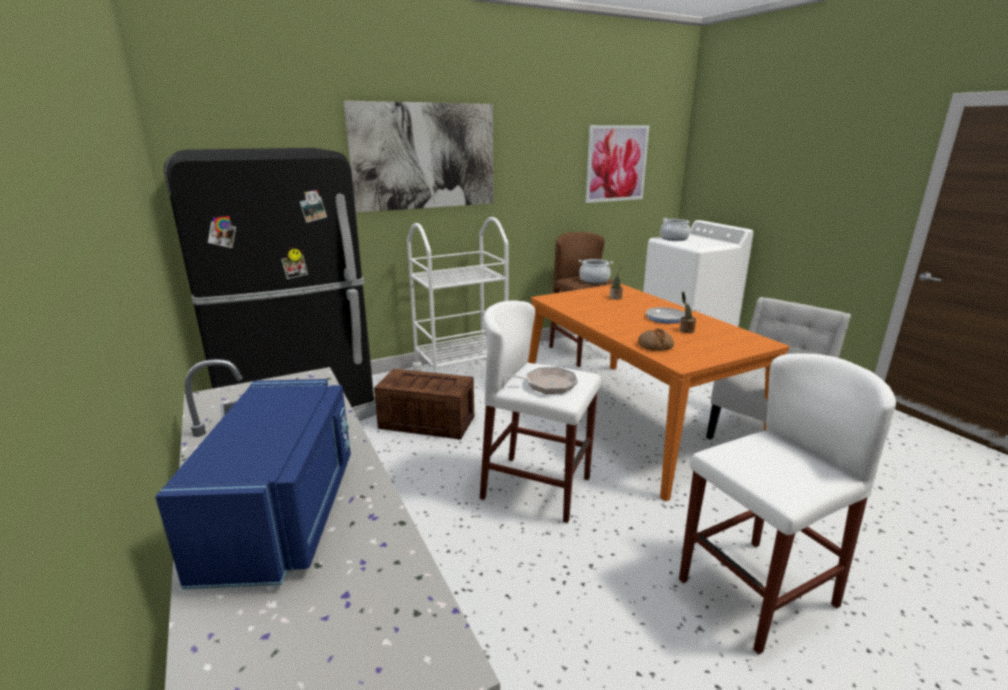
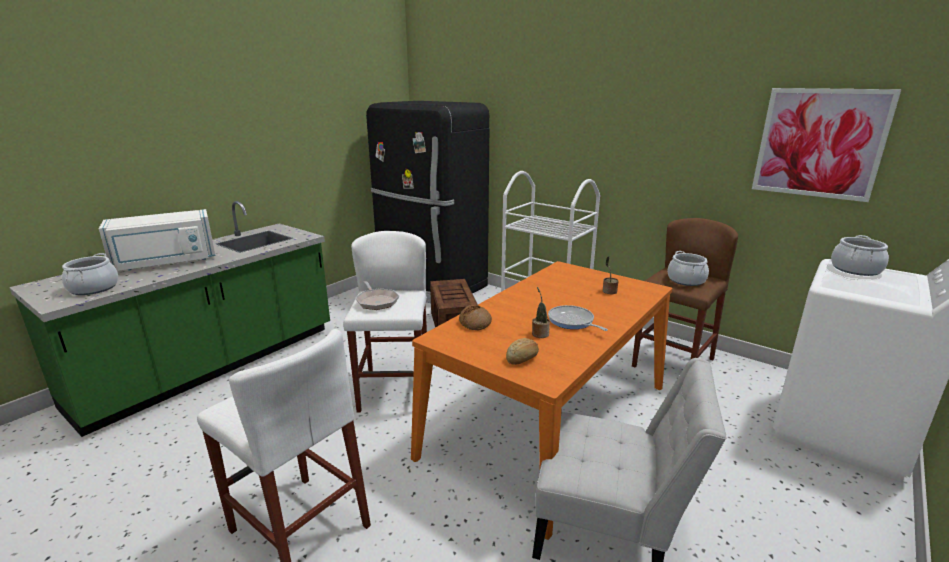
camera: 65 degrees right, 0 degrees up
(285, 514) = (166, 262): blue microwave -> white microwave
(373, 611) = (93, 288): none -> cooking pot
(424, 156) = (562, 115): picture -> none
(729, 343) = (523, 359): none -> bread

